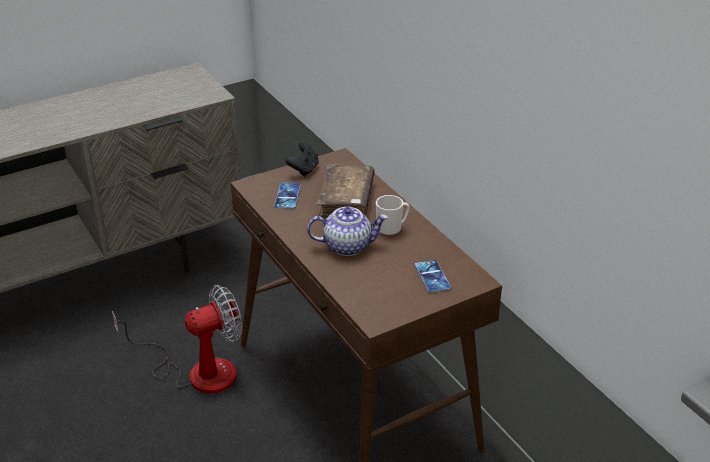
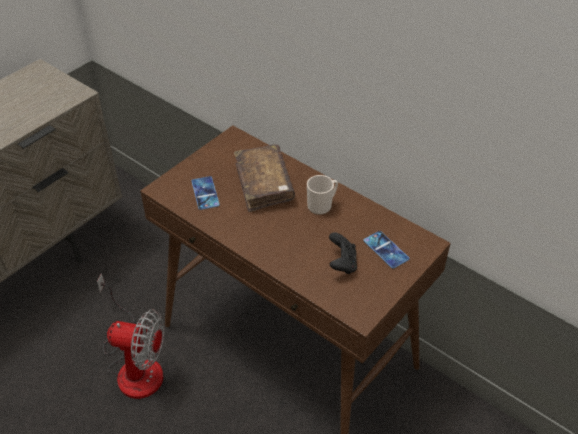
camera: 20 degrees left, 10 degrees up
(197, 371) = (135, 364): fan -> fan turned 60 degrees clockwise
(304, 170) = (206, 159): black game controller -> black game controller (342, 264)
(348, 246) = (291, 236): teapot -> none

